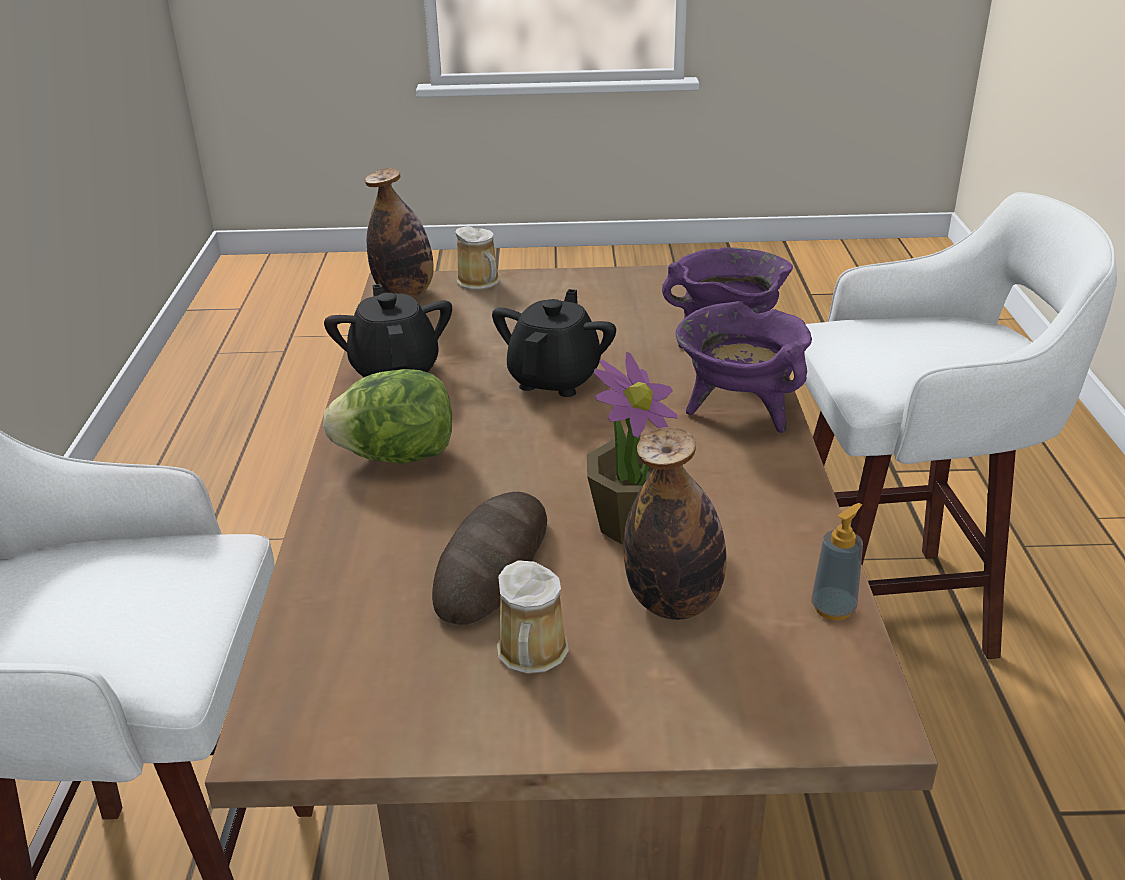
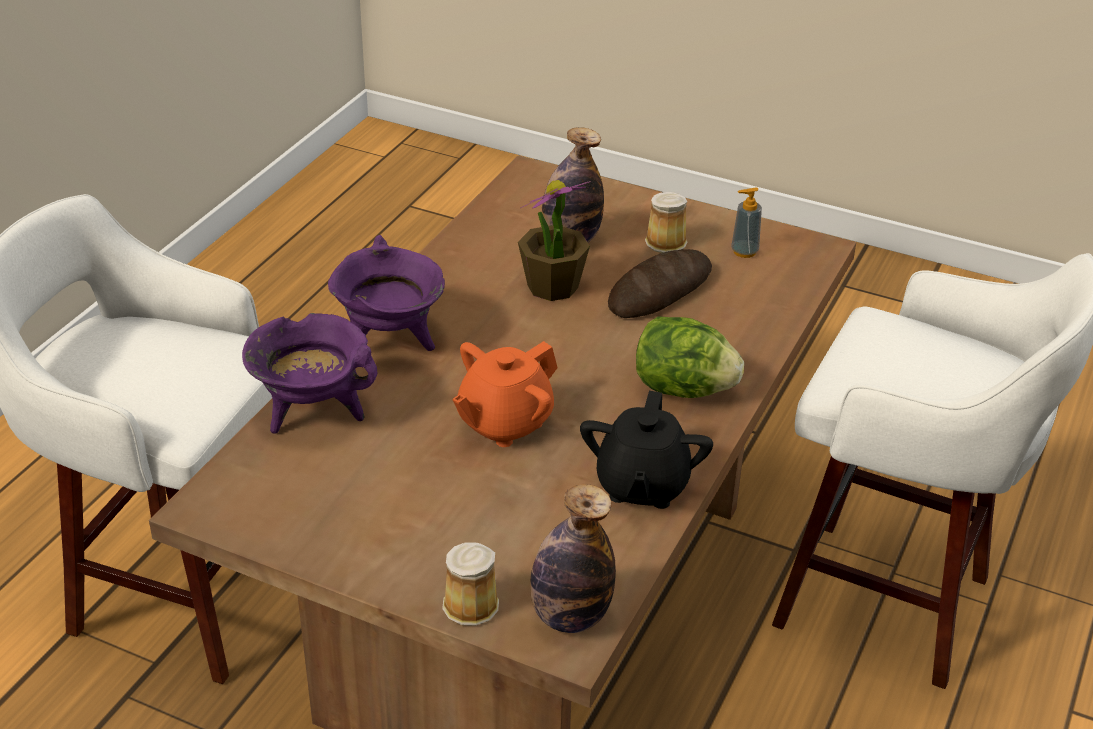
camera: 155 degrees left, 5 degrees up
(555, 379) = (504, 423): black teapot -> orange teapot
(833, 608) = (489, 212): soap dispenser -> soap dispenser (744, 251)

